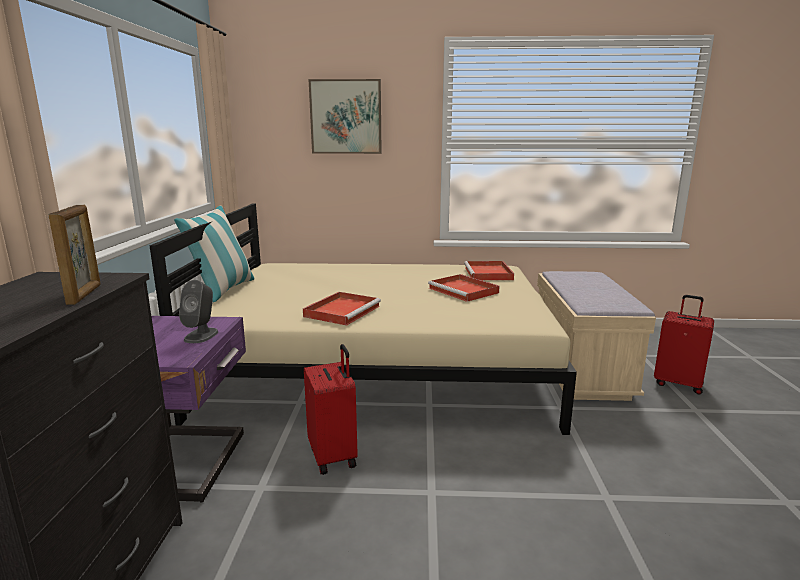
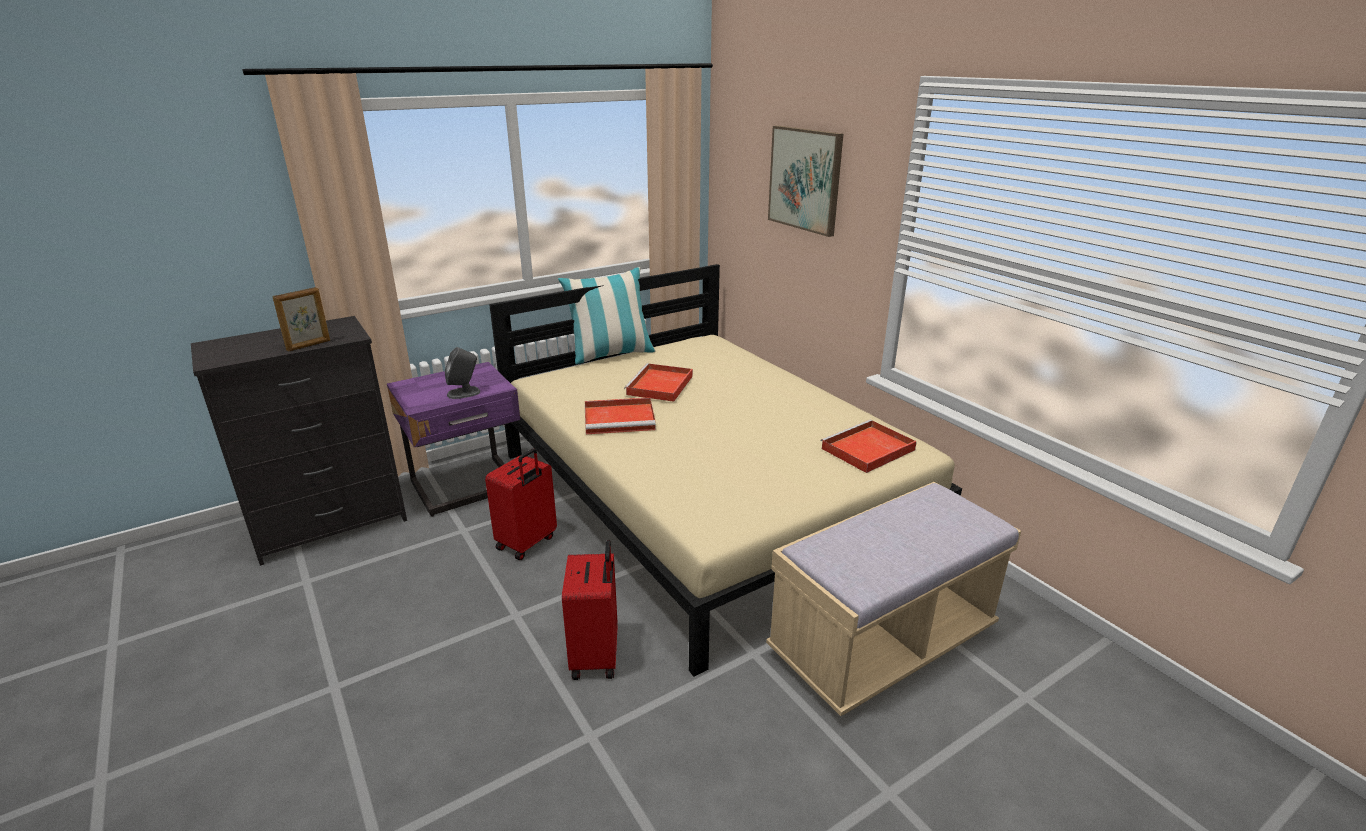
camera: 55 degrees right, 10 degrees up
(464, 291) = (772, 456): red tray -> red tray (660, 386)
(678, 384) = (964, 759): red suitcase -> red suitcase (597, 656)

